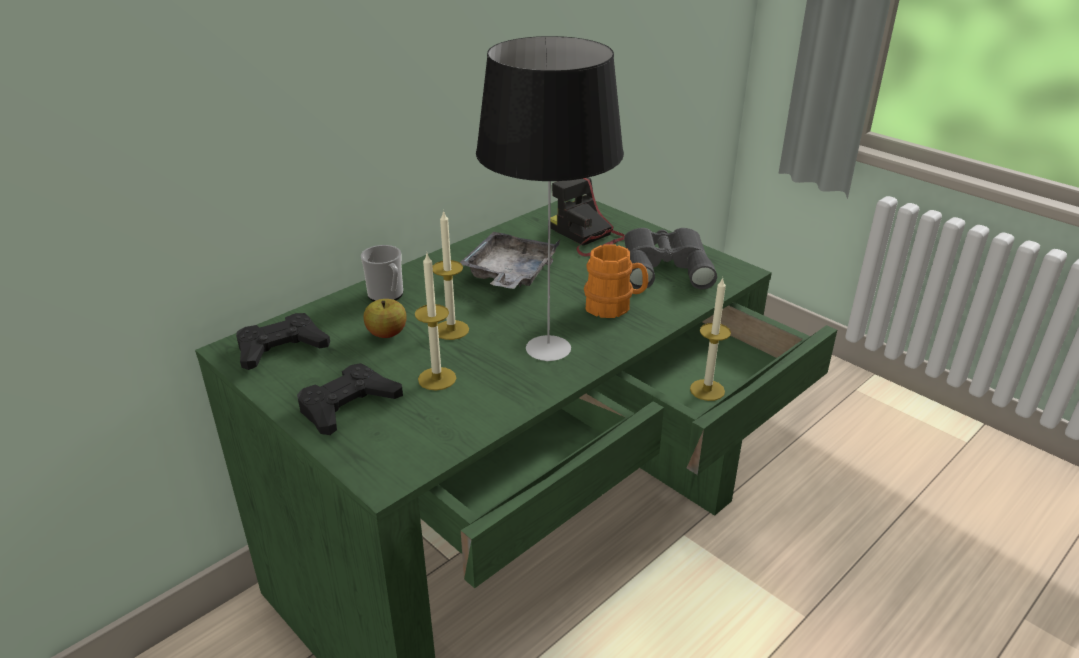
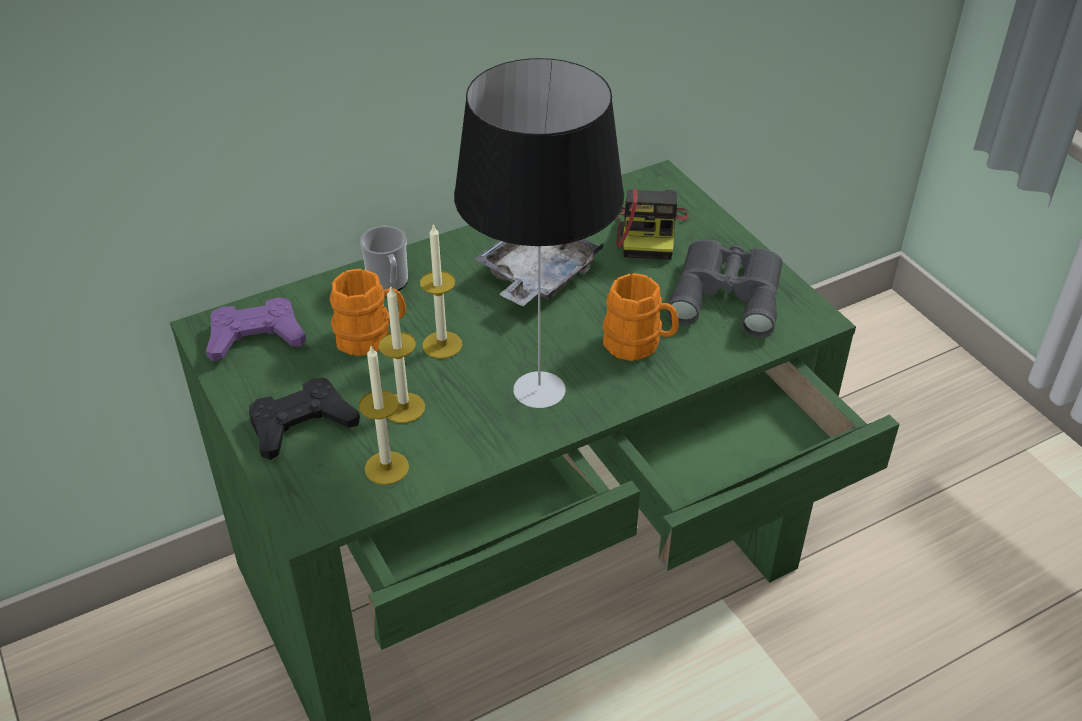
camera: 15 degrees right, 10 degrees up
(281, 348) = (255, 337): black game controller -> purple game controller
(387, 334) = (371, 337): apple -> orange mug
(585, 236) = (649, 232): camera -> camera turned 150 degrees counterclockwise
(707, 390) = (724, 465): candle -> candle (386, 468)

